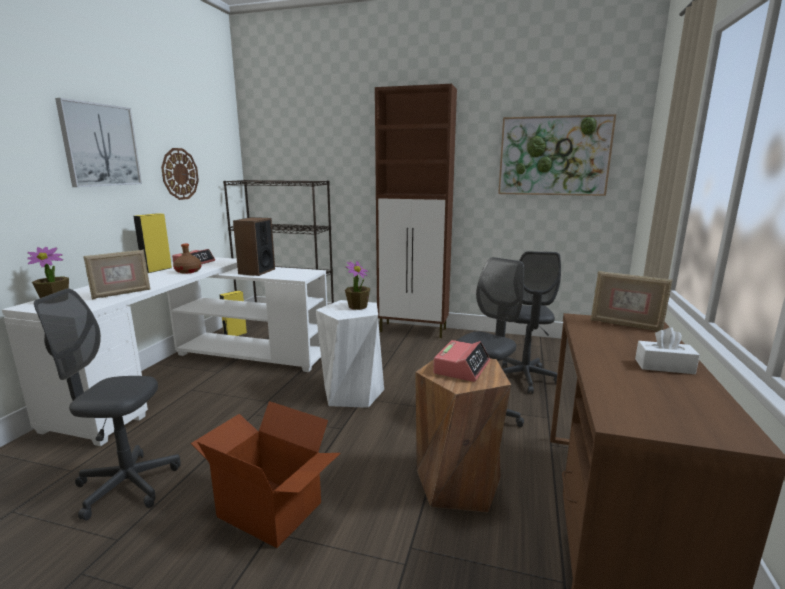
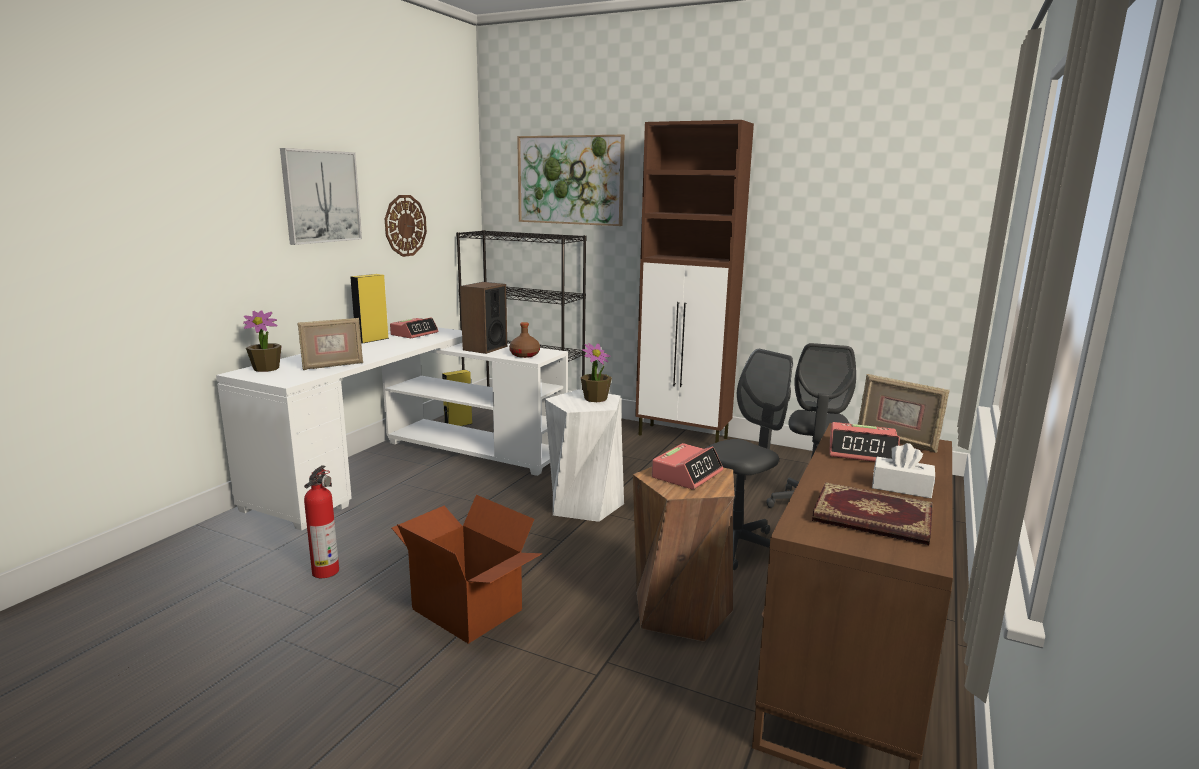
camera: 10 degrees right, 0 degrees up
(127, 485) = (326, 570): grey office chair -> fire extinguisher
(188, 271) = (406, 344): brown bottle -> brown bottle (525, 355)
(553, 156) = (880, 215): picture -> picture (570, 180)
(608, 337) = (862, 452): none -> alarm clock
(667, 401) = (871, 519): none -> book

